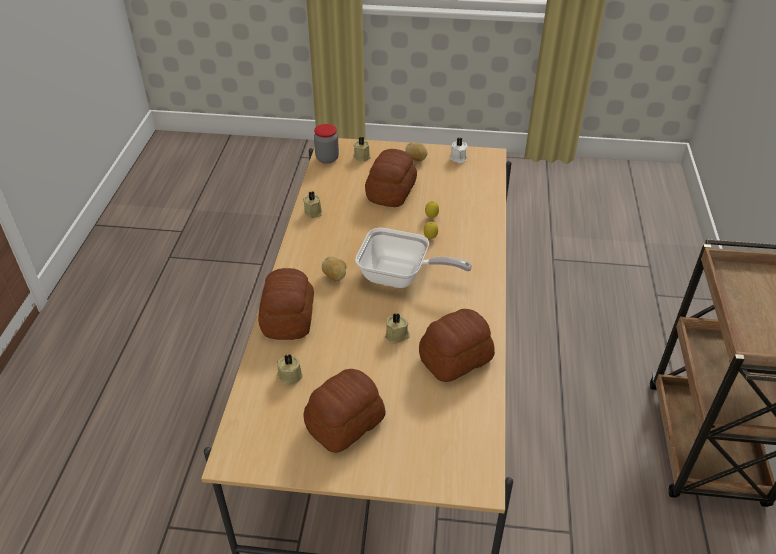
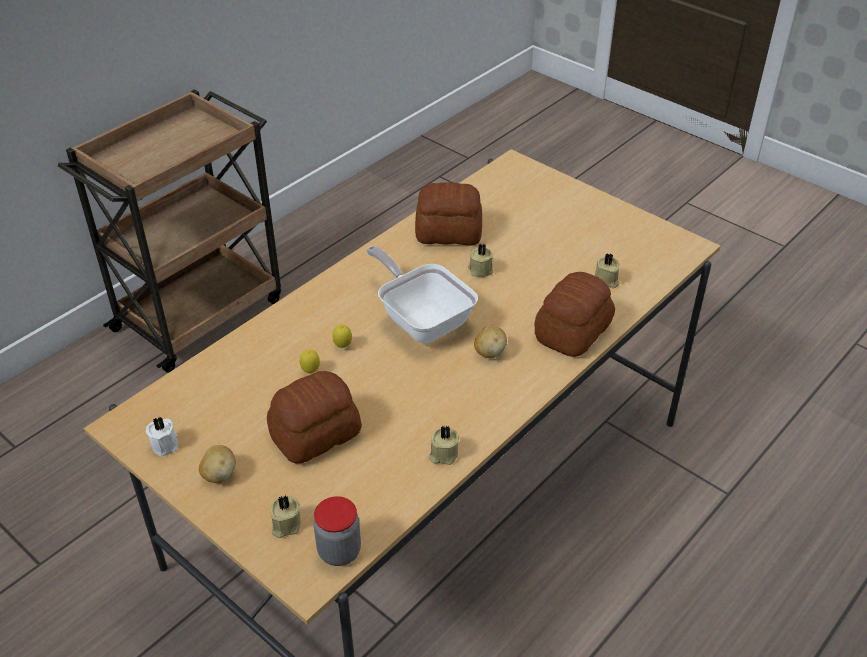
camera: 145 degrees left, 0 degrees up
(343, 423) = (582, 231): bread -> none

